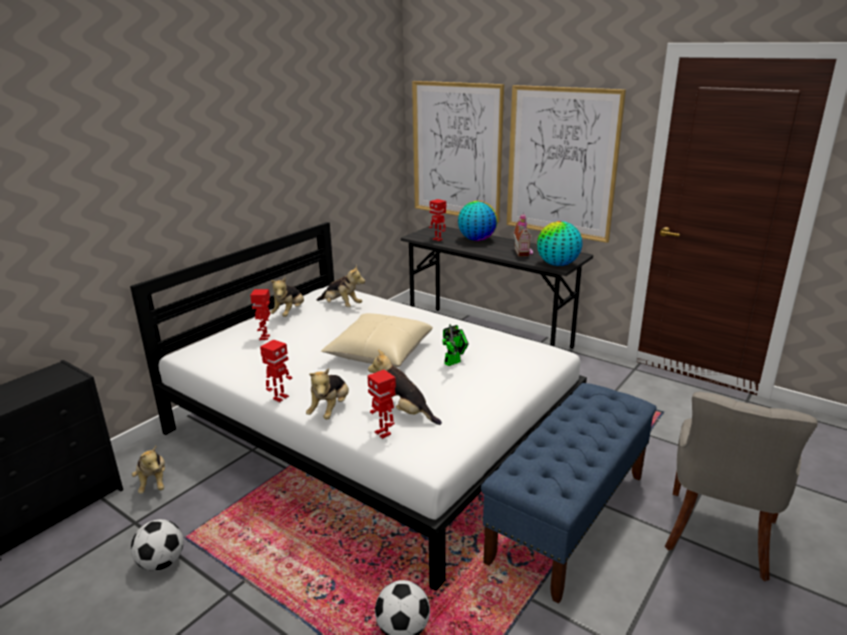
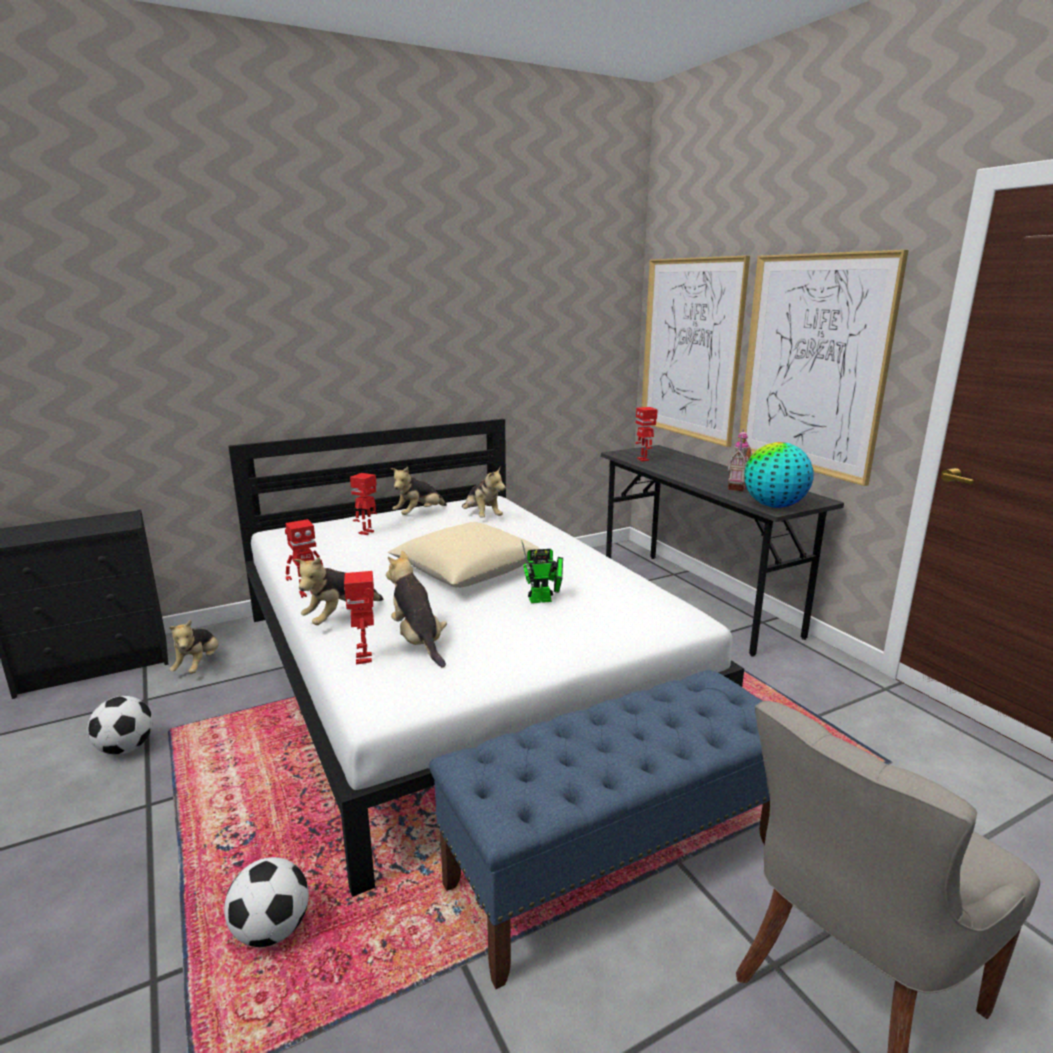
camera: 25 degrees right, 5 degrees down
(477, 239) = (693, 466): globe -> none

